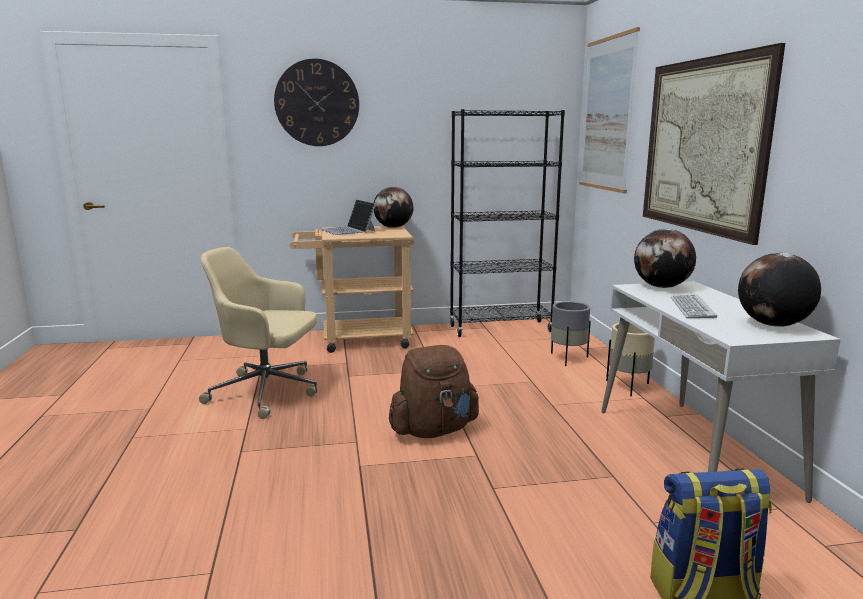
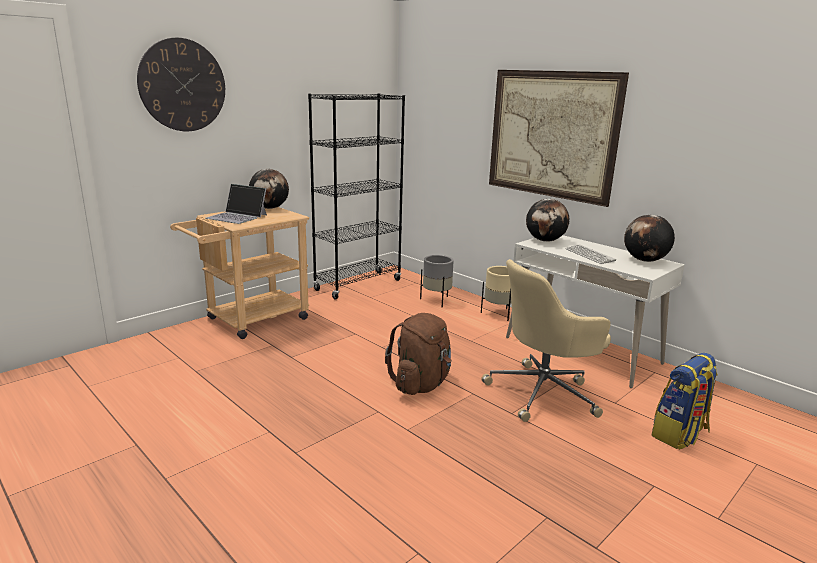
camera: 35 degrees left, 5 degrees up
(267, 392) = (238, 392): beige office chair -> beige office chair (543, 392)
(607, 114) = (436, 99): picture -> none

